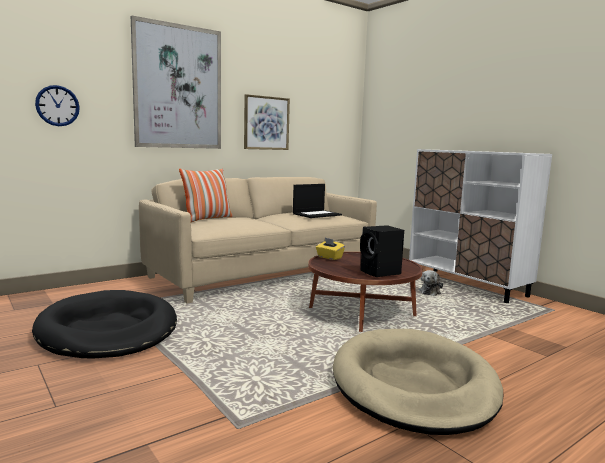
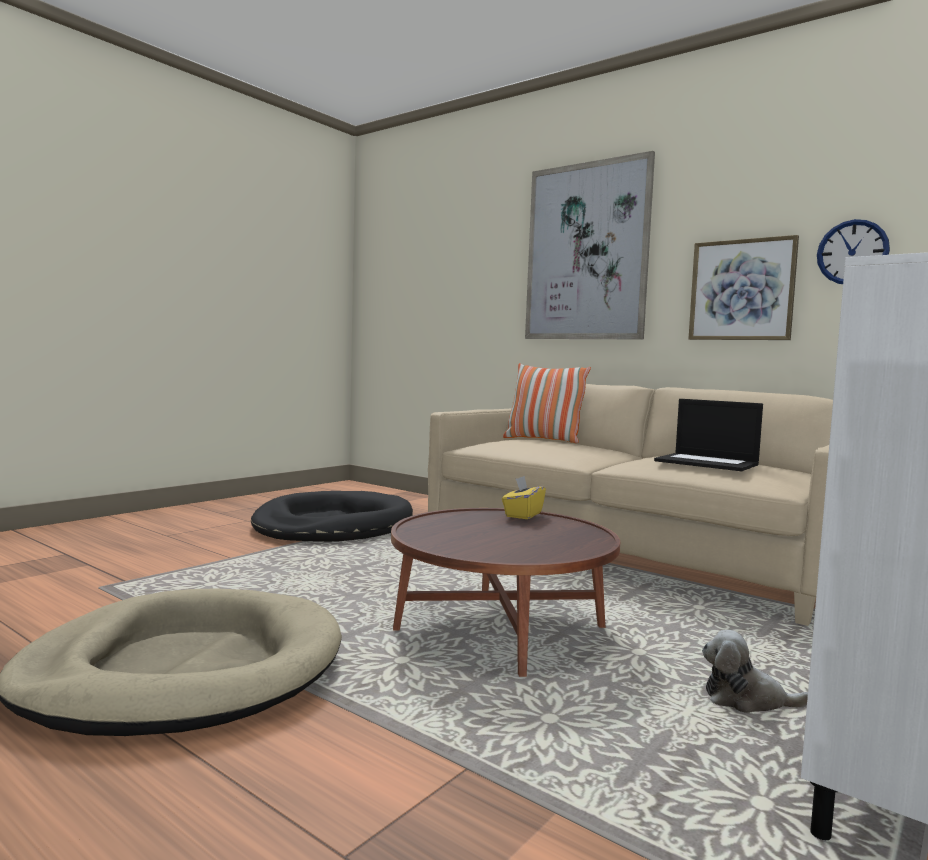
camera: 75 degrees right, 5 degrees down
(57, 106) = (459, 295): wall clock -> wall clock (852, 252)
(380, 273) = (446, 538): black speaker -> none

